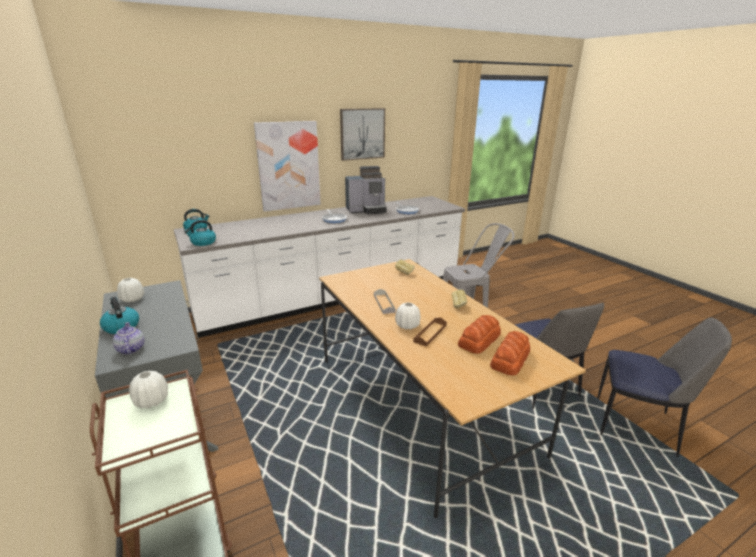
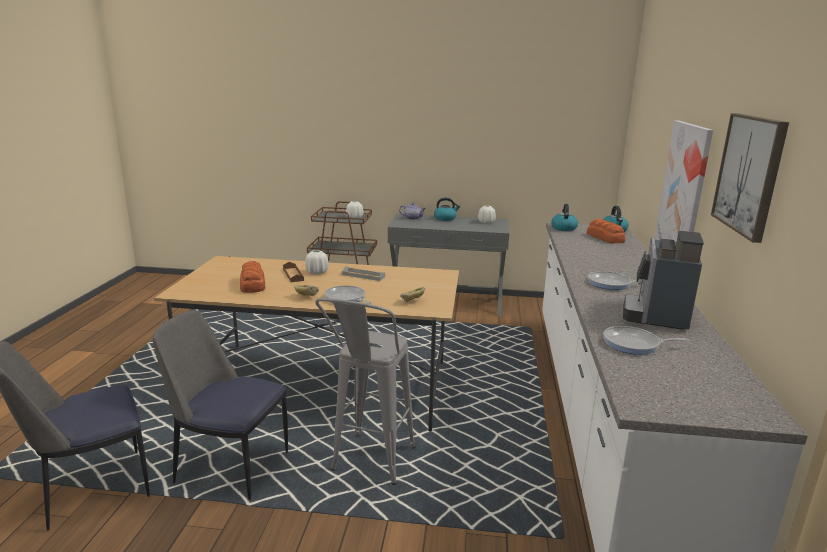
camera: 125 degrees right, 5 degrees down
(435, 292) = (346, 298): none -> frying pan
(510, 359) = (216, 283): bread -> bread (605, 238)

